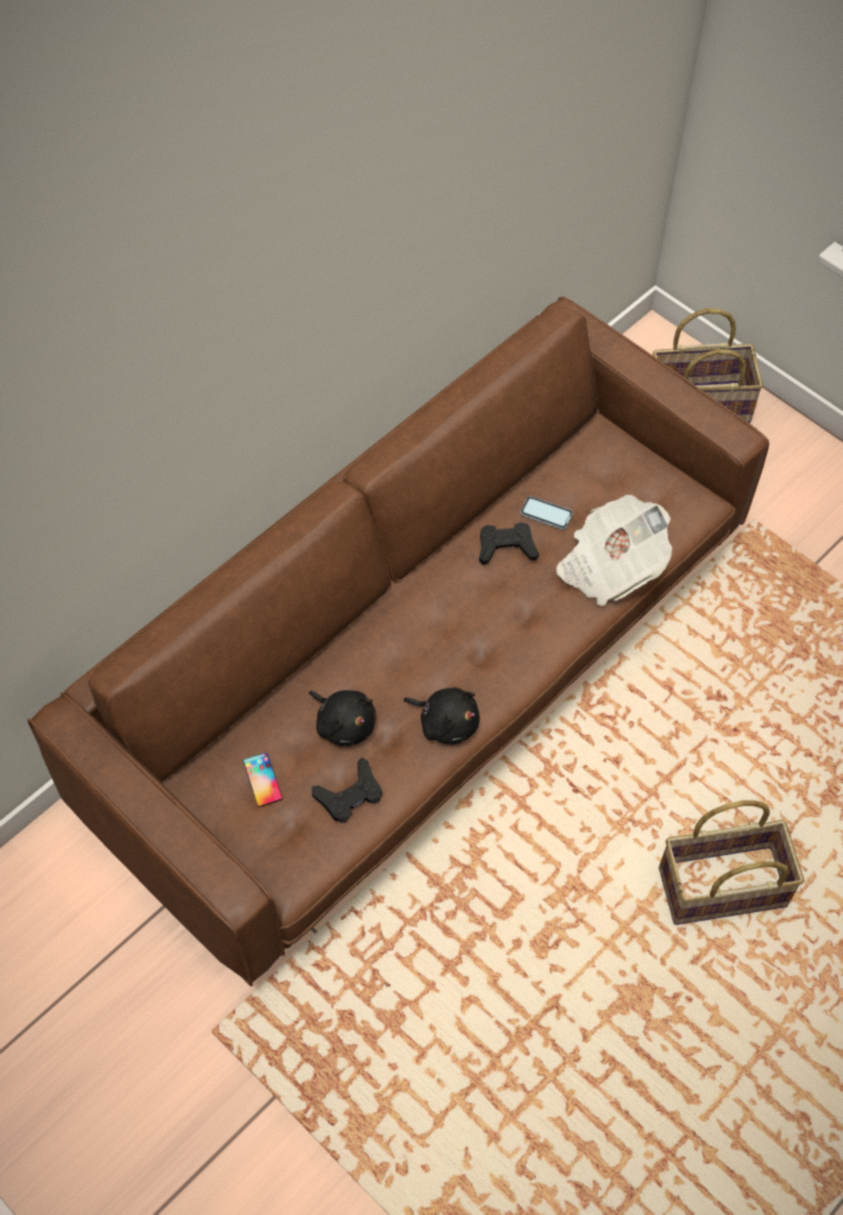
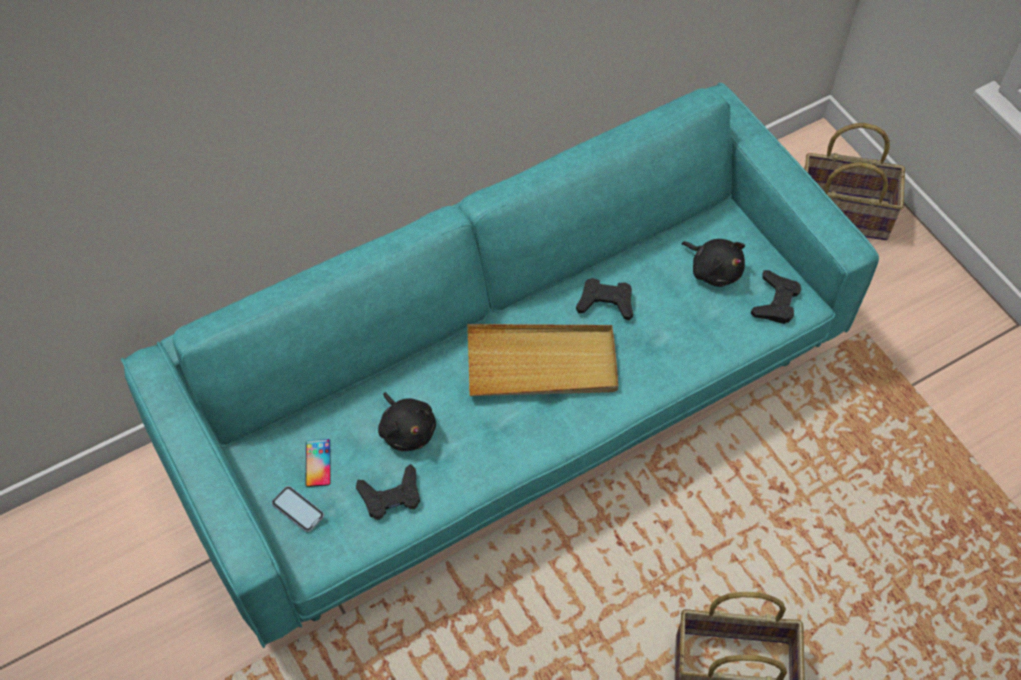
camera: 15 degrees right, 0 degrees up
(421, 675) = (510, 403): brown sofa -> turquoise sofa
(446, 722) = (499, 451): black plush toy -> black plush toy (714, 269)
(461, 624) = (542, 364): none -> beige tray
(546, 514) = (652, 280): phone -> phone (298, 510)
(610, 566) = (697, 341): newspaper -> none
(675, 508) = (775, 301): none -> black game controller

